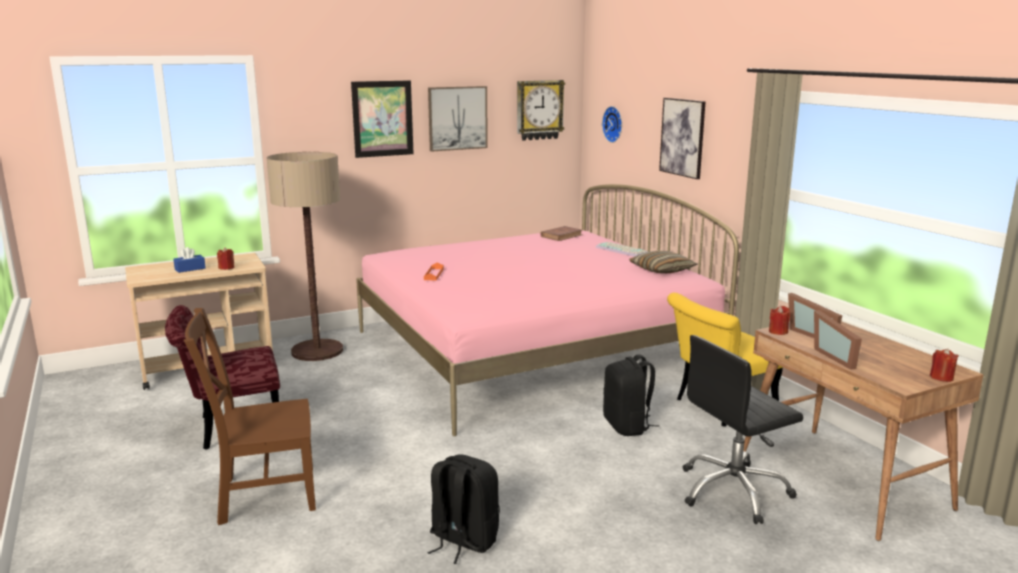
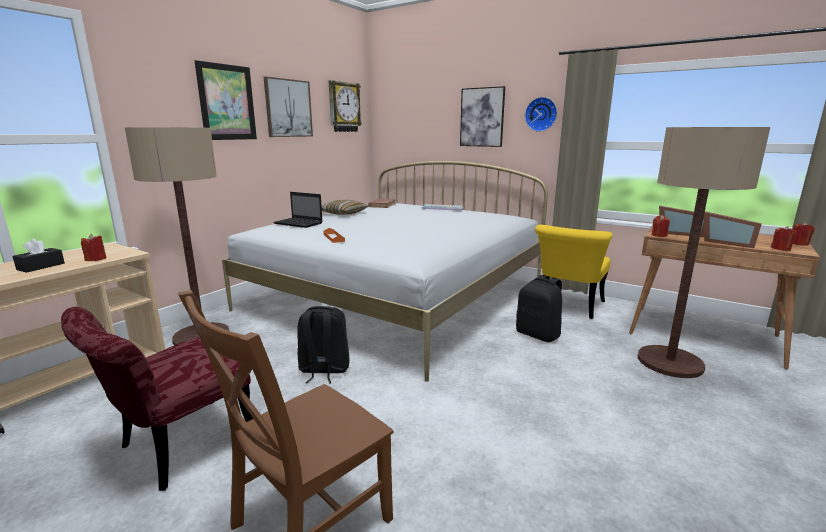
camera: 30 degrees left, 0 degrees up
(190, 269) = (41, 266): blue tissue box -> black tissue box
(432, 251) = (299, 223): none -> laptop
(462, 541) = (576, 488): black backpack -> black backpack (323, 370)
(532, 351) = (396, 296): pink bed -> white bed
(614, 124) = (406, 116): wall clock -> wall clock (541, 114)
(662, 270) = (493, 215): pillow -> pillow (344, 213)
(733, 491) = (669, 362): black office chair -> floor lamp
(886, 377) = (780, 249): none -> red candle

